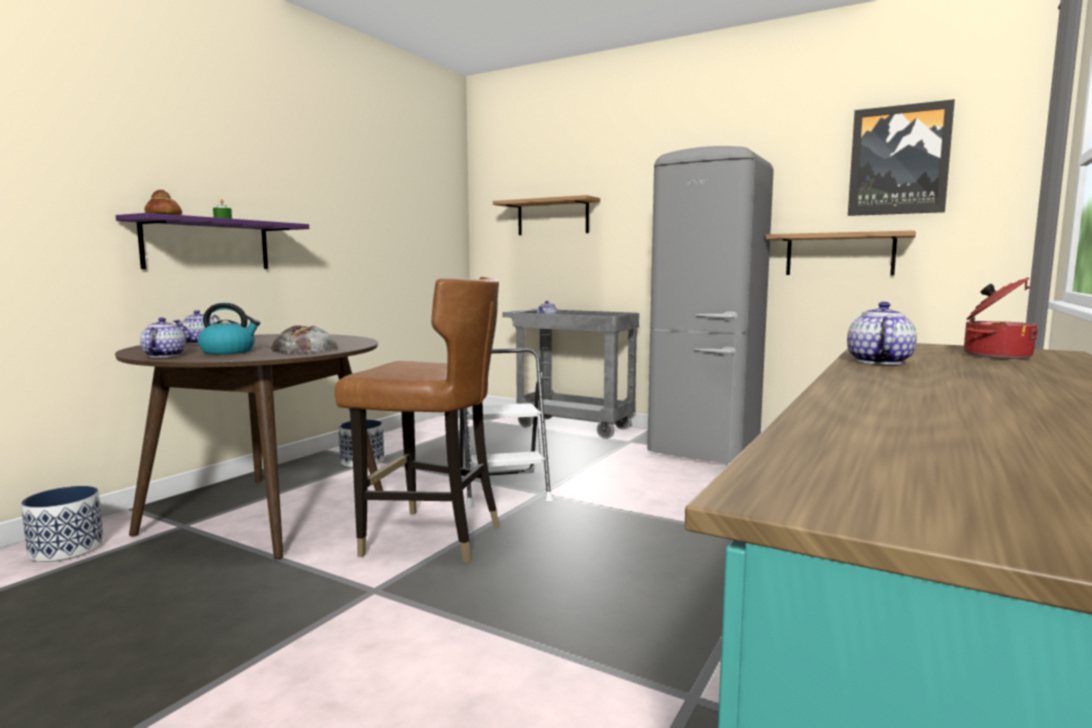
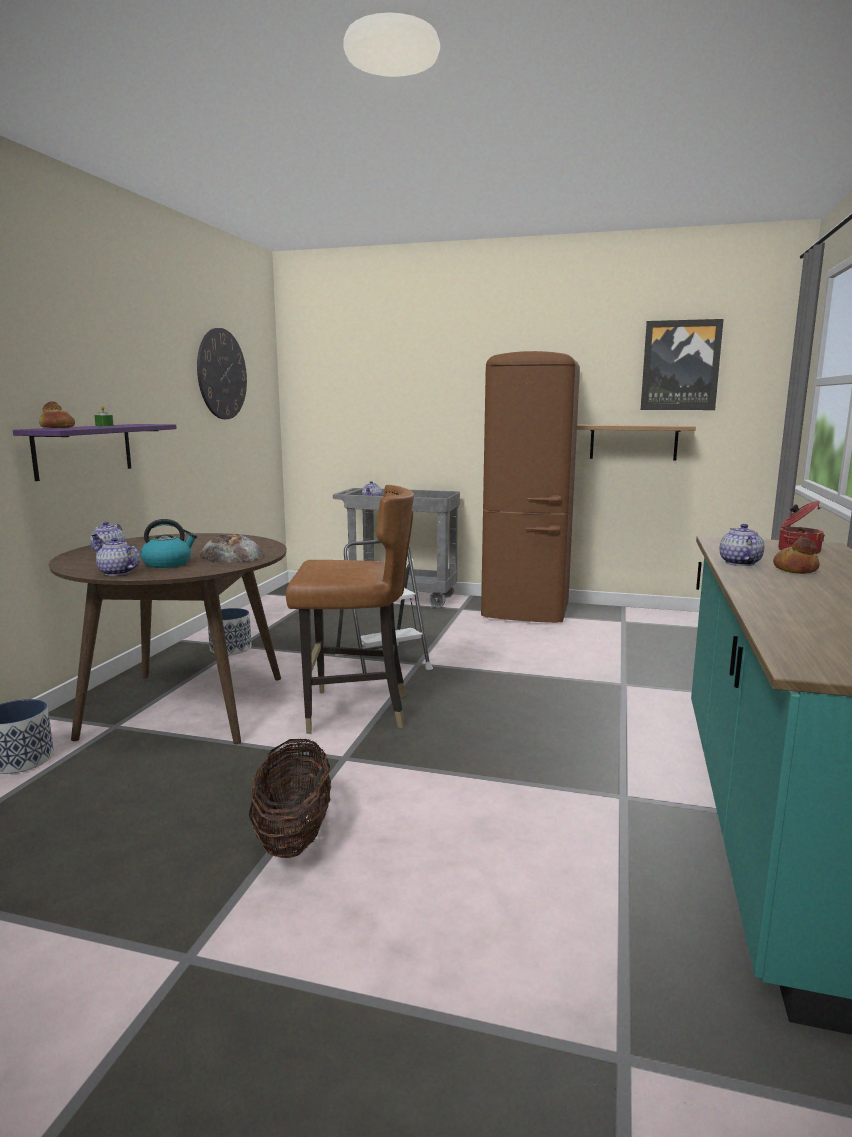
camera: 15 degrees left, 5 degrees up
(164, 356) = (117, 573): teapot -> teapot turned 45 degrees counterclockwise
(234, 680) = (294, 835): none -> basket
(393, 188) = (222, 374): none -> wall clock
(552, 217) = (371, 400): shelf -> none
(703, 449) = (526, 611): grey fridge -> brown fridge
(965, 371) = (795, 569): none -> bread

